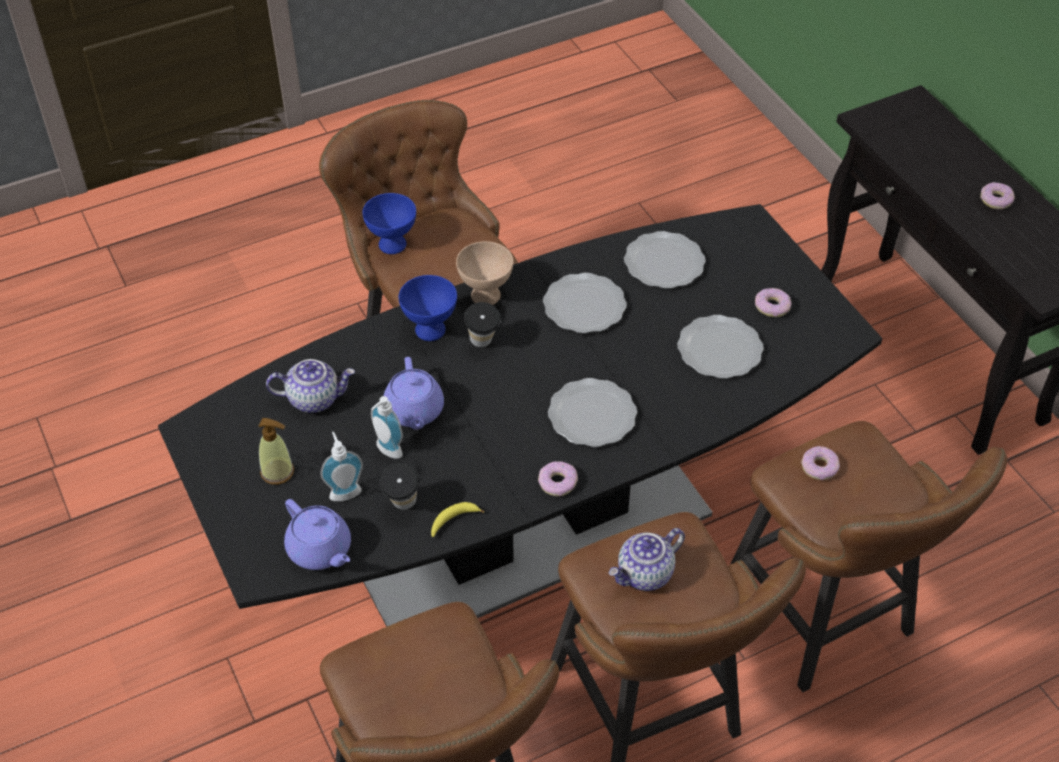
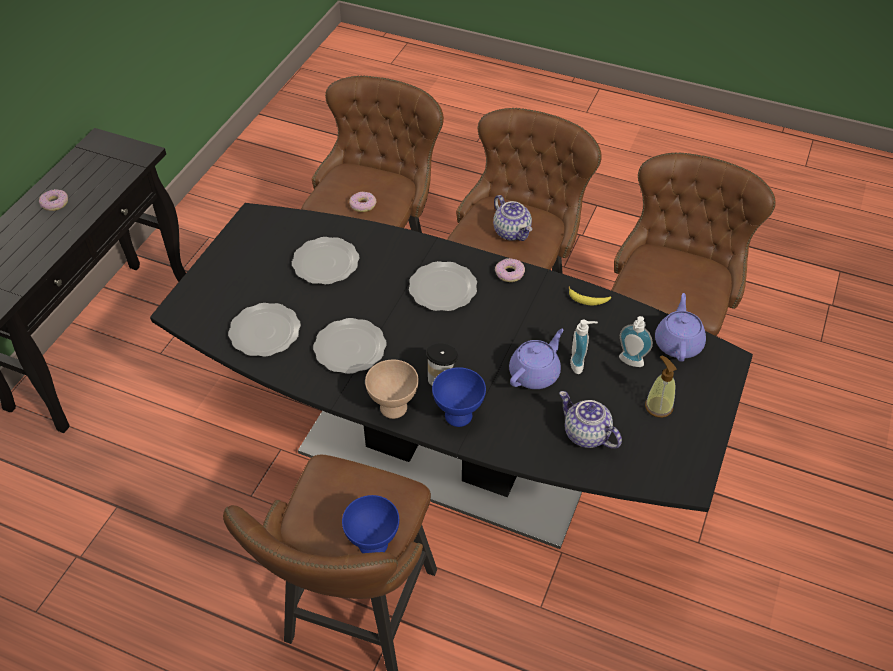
camera: 130 degrees left, 0 degrees up
(402, 507) = (607, 328): cup -> none
(645, 574) = (512, 232): teapot -> teapot turned 45 degrees clockwise
(772, 306) = (260, 259): donut -> none

